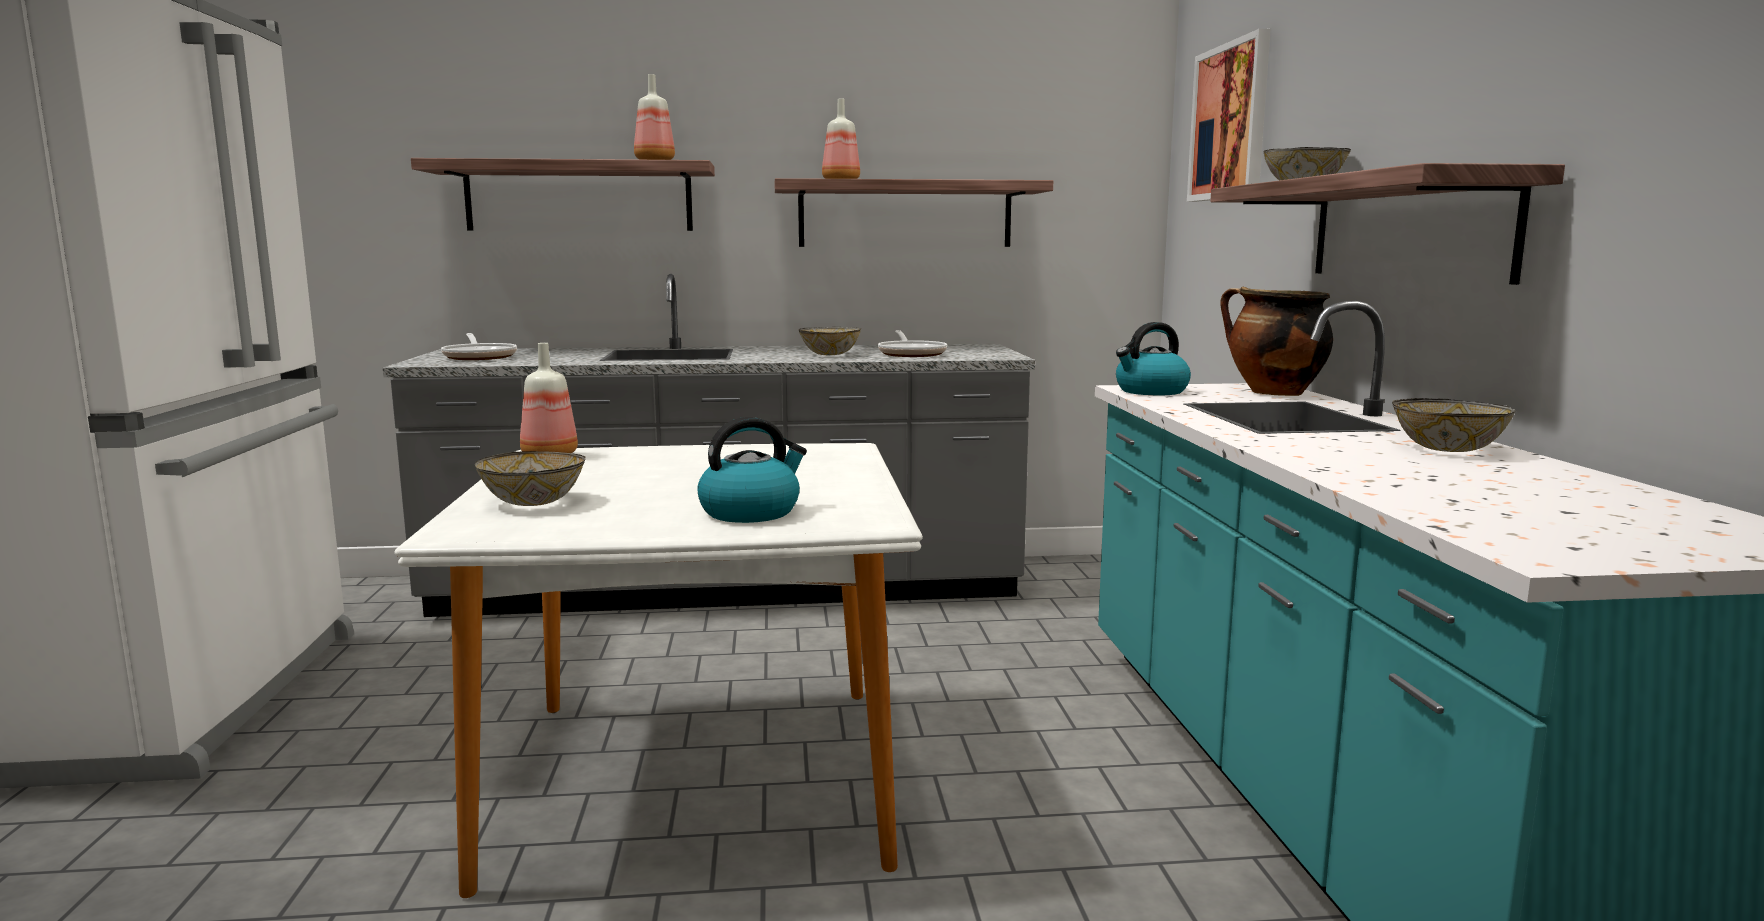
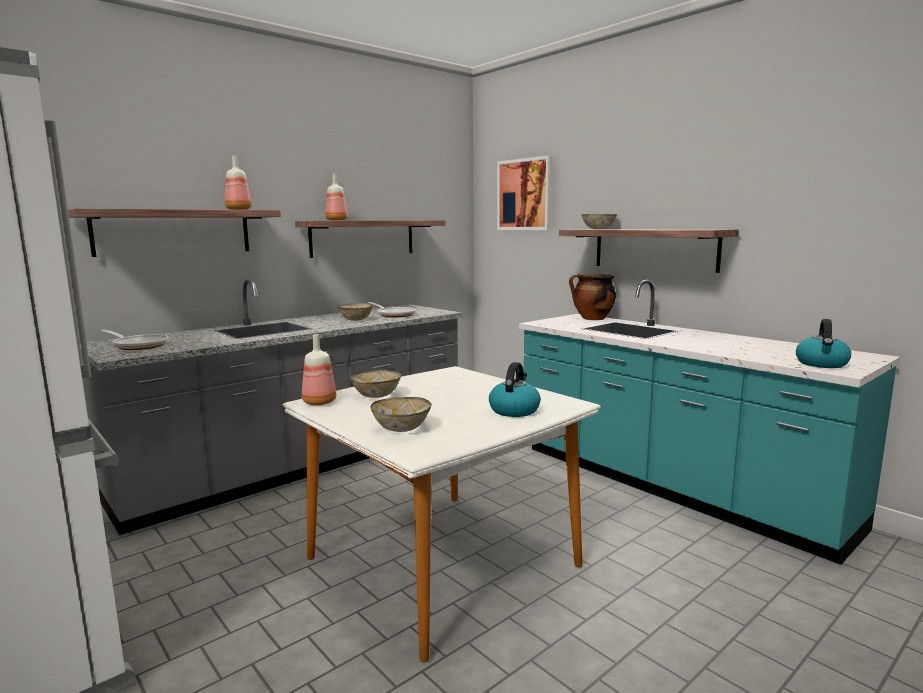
camera: 35 degrees left, 0 degrees up
(1150, 391) = (550, 324): kettle -> kettle (822, 364)
(1447, 449) = (714, 337): bowl -> bowl (376, 395)

